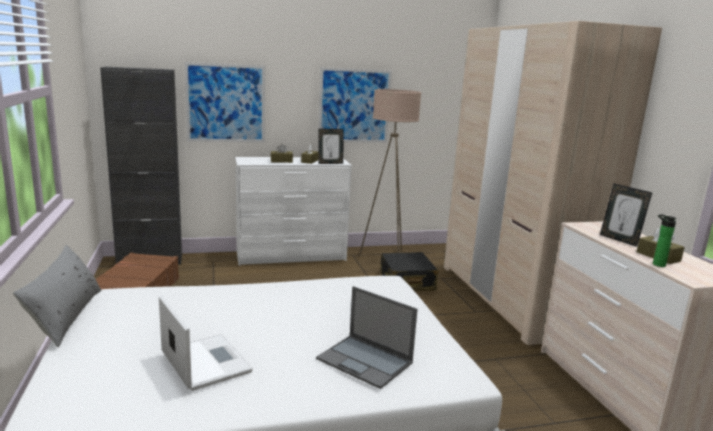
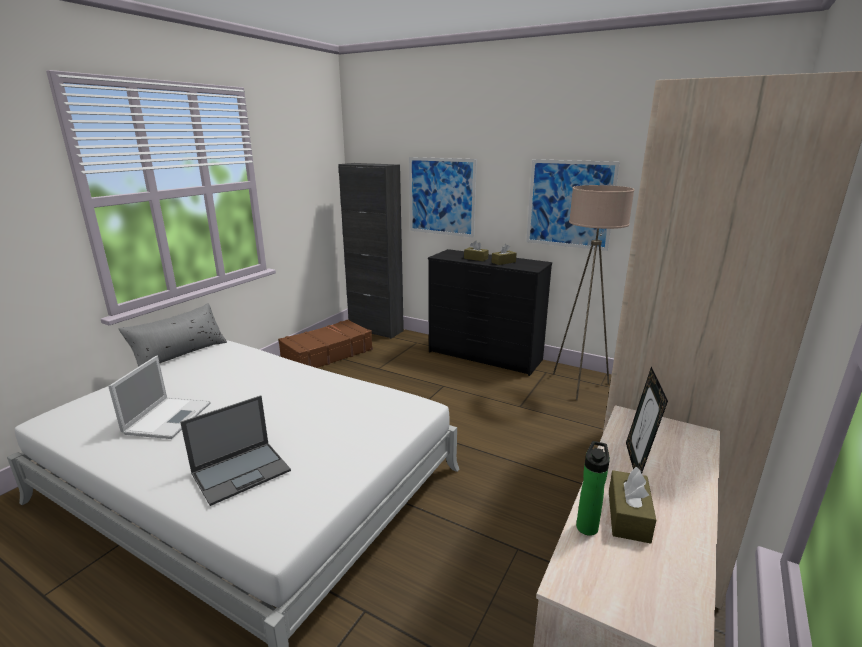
camera: 45 degrees right, 5 degrees up
(291, 256) = (484, 356): white dresser -> black dresser
(330, 163) = (519, 267): picture frame -> none
(365, 361) = (242, 471): laptop -> laptop turned 120 degrees counterclockwise
(407, 282) = (558, 419): black suitcase -> none

